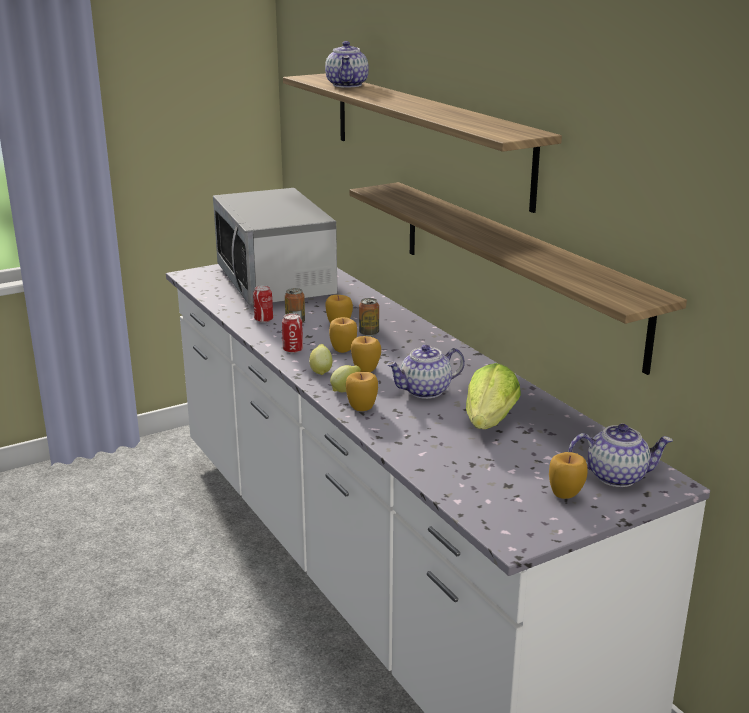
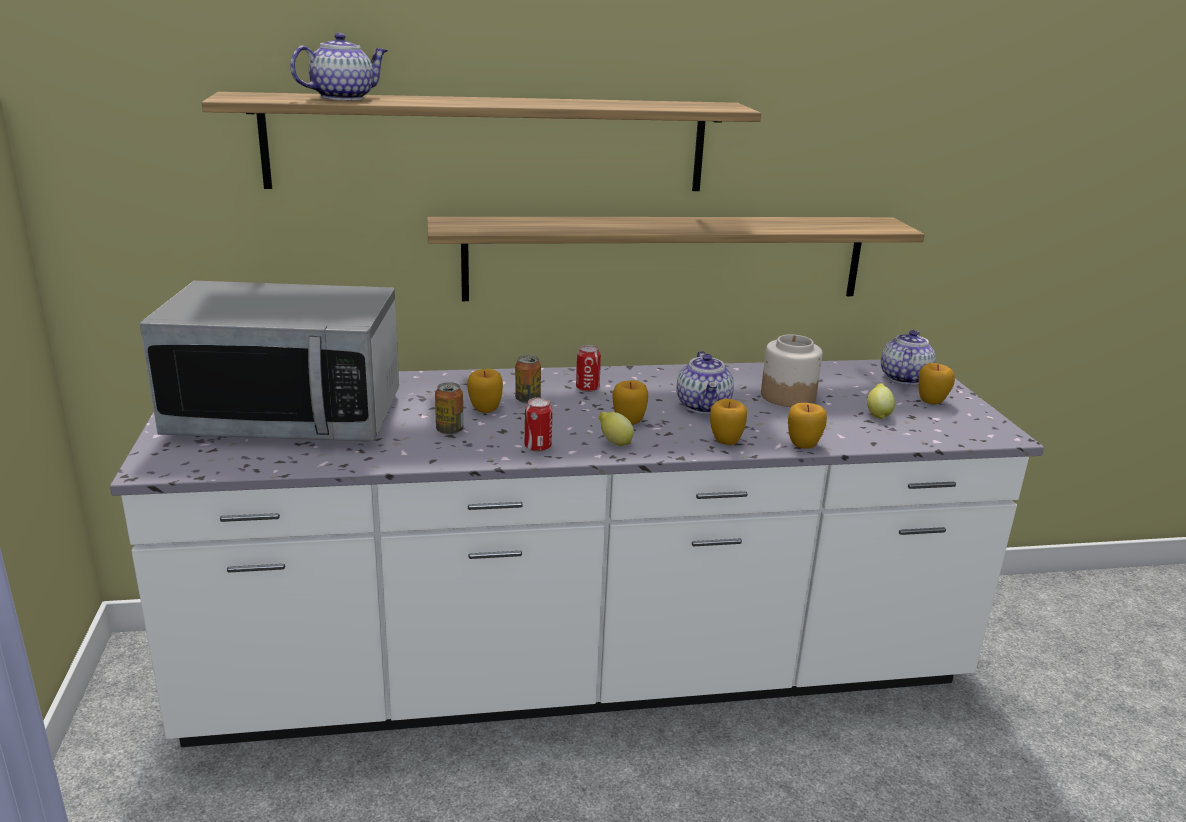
camera: 70 degrees left, 0 degrees up
(263, 319) = (417, 446): can -> can (587, 388)
(343, 350) = (563, 421): apple -> apple (803, 444)
(345, 390) = (677, 440): lemon -> lemon (878, 415)
(347, 85) = (343, 97): teapot -> teapot turned 60 degrees counterclockwise
(489, 422) = (787, 396): lettuce -> jar

